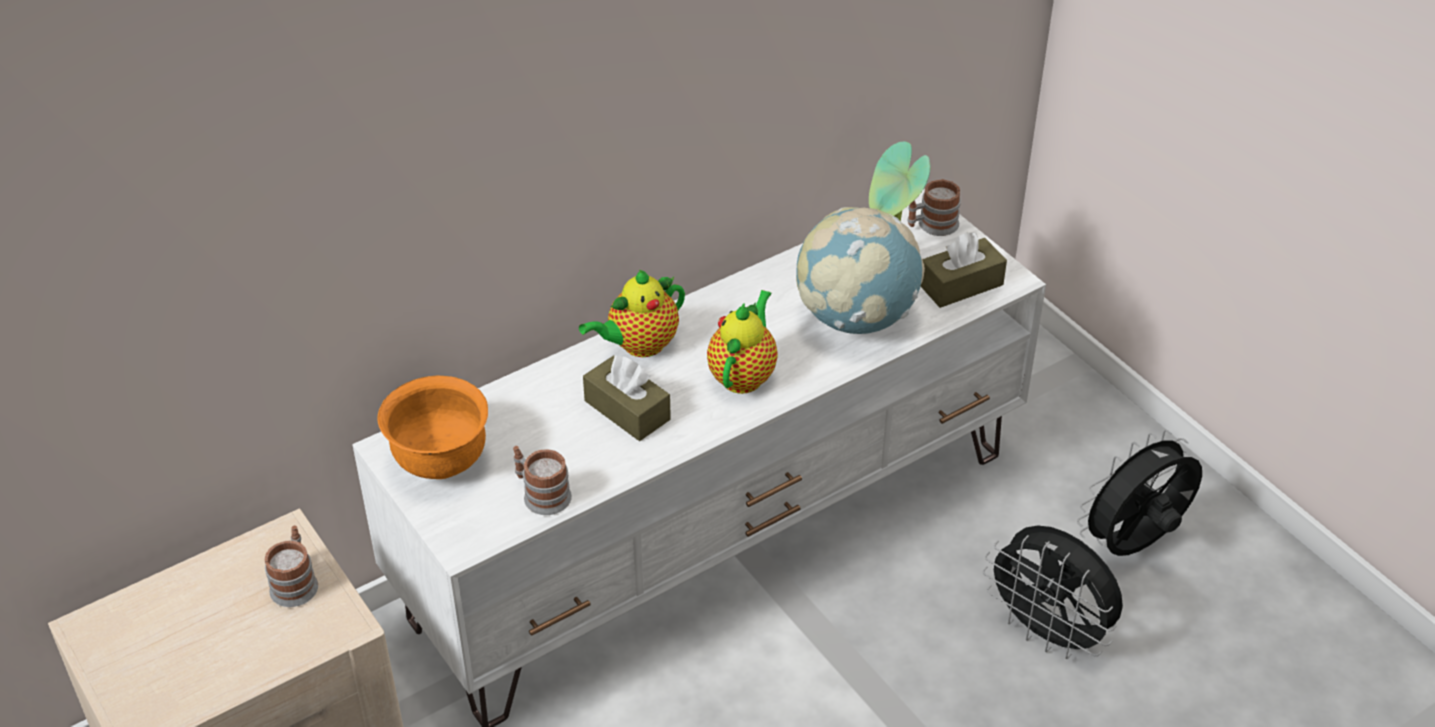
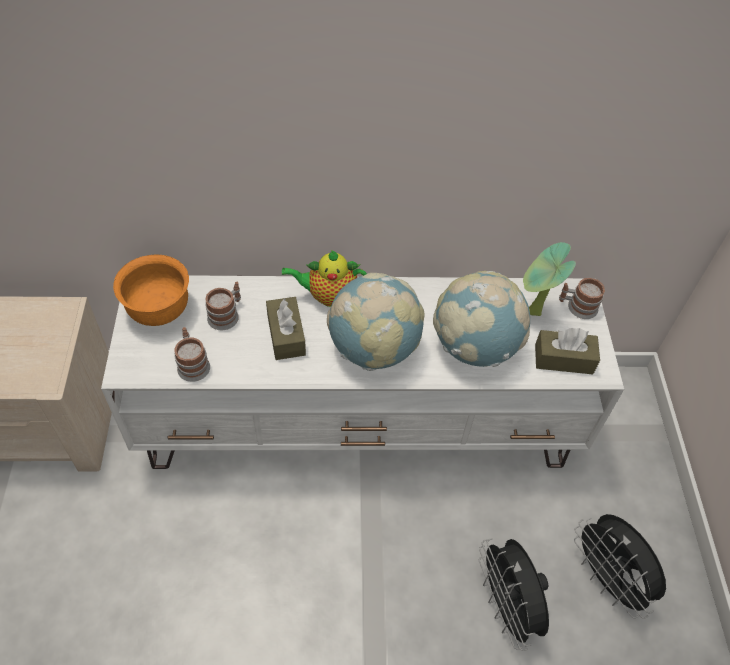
camera: 30 degrees right, 10 degrees up
(295, 582) = (46, 341): mug -> mug (226, 315)
(744, 375) = (373, 349): teapot -> globe
(1134, 545) = (607, 579): black fan -> black fan turned 120 degrees counterclockwise

